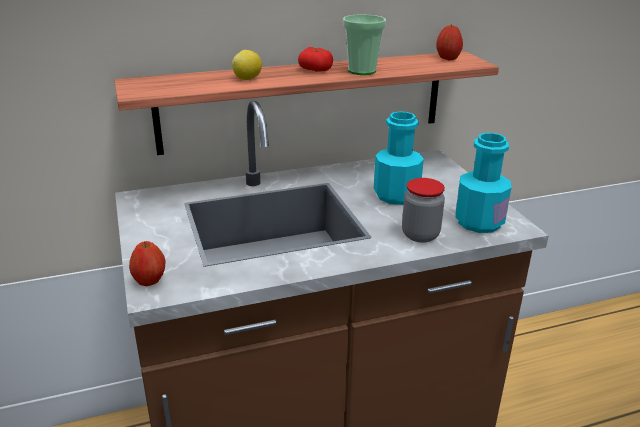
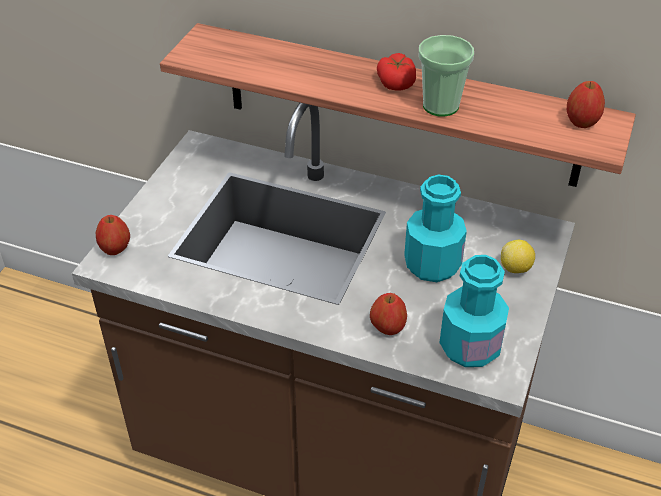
camera: 40 degrees right, 15 degrees up
(248, 79) = (307, 73): lemon -> lemon (515, 268)
(420, 235) = (387, 328): jar -> apple

